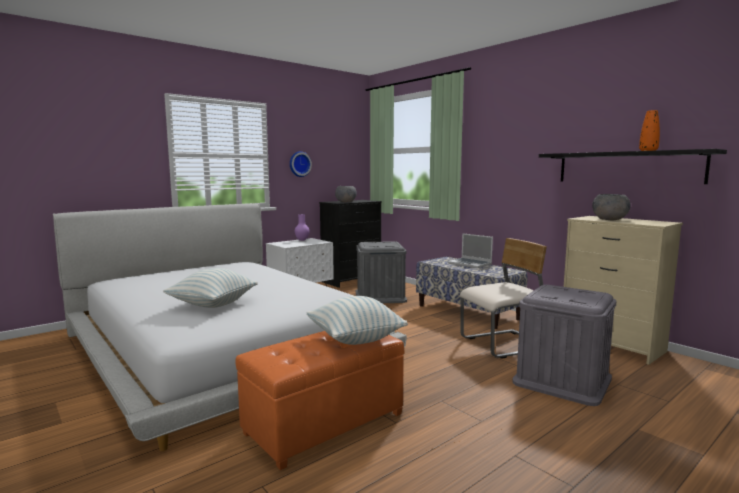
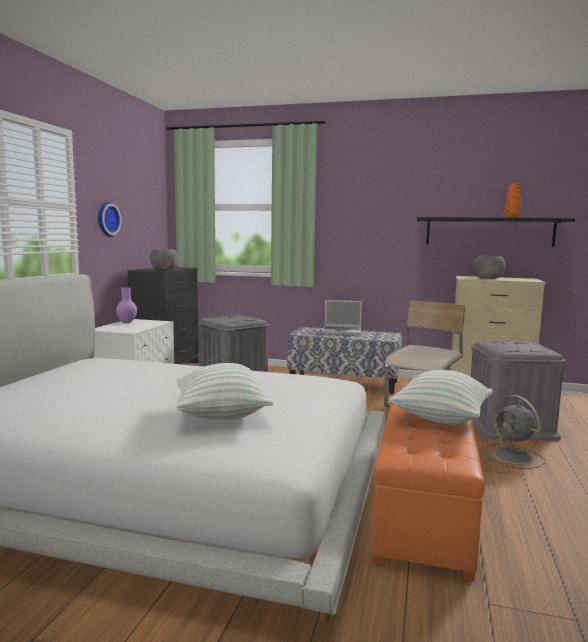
camera: 35 degrees left, 0 degrees up
(505, 406) = (514, 457): none -> grey fan

